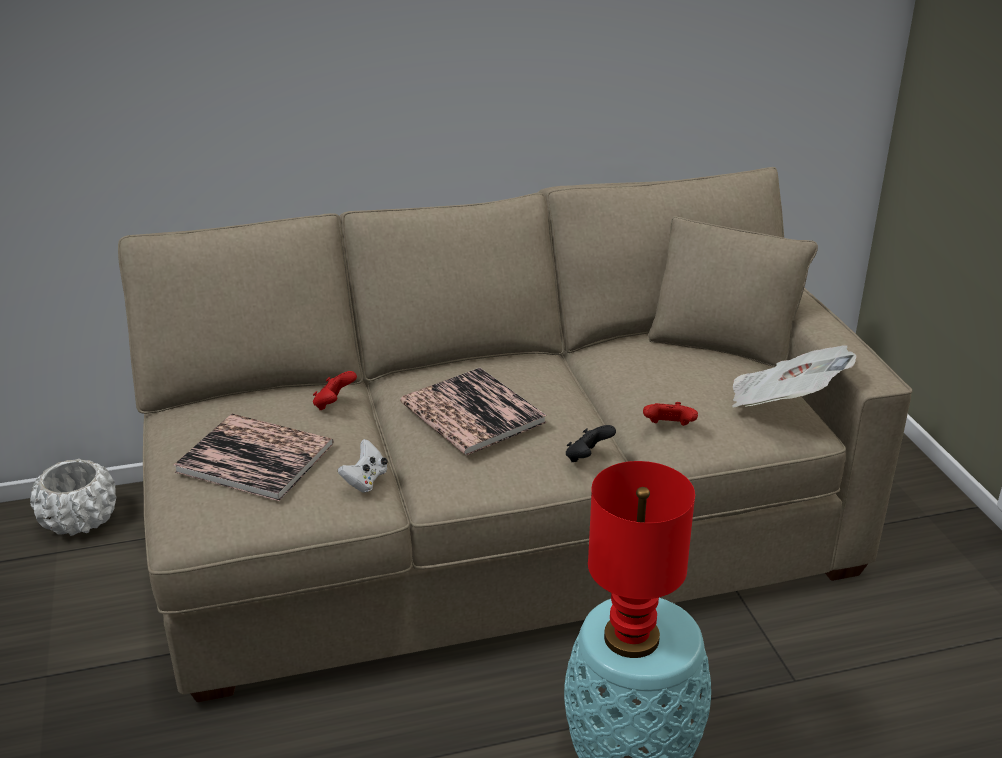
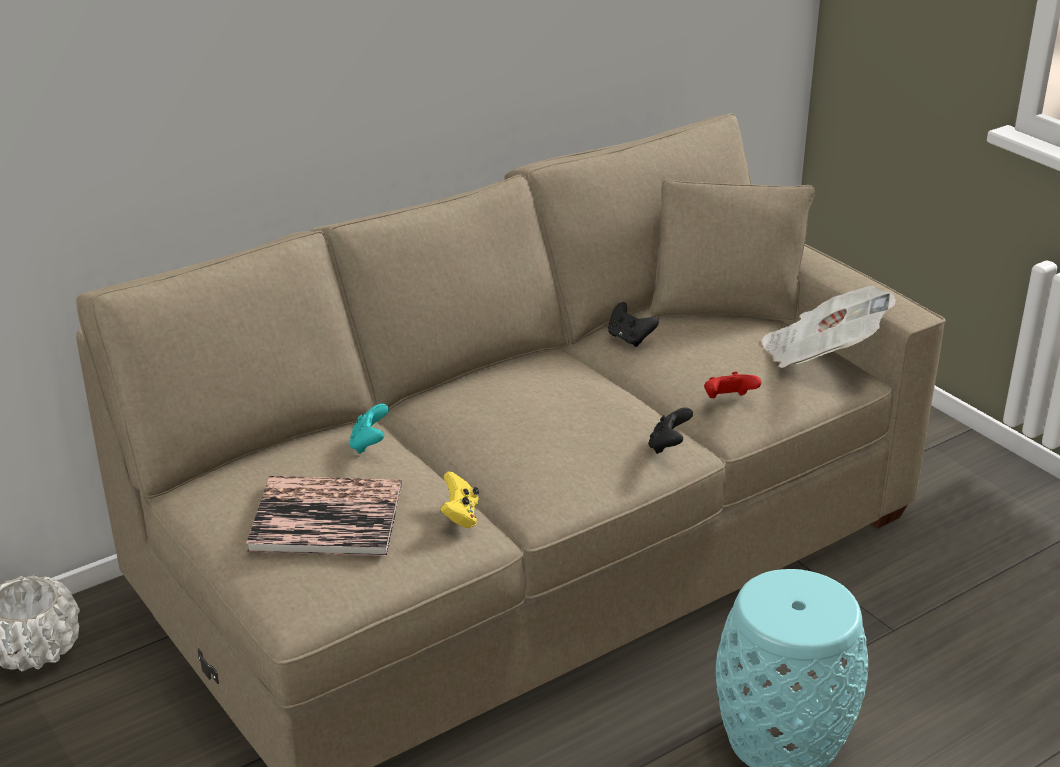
camera: 20 degrees left, 0 degrees up
(334, 404) = (369, 444): red game controller -> turquoise game controller
(365, 480) = (460, 516): white game controller -> yellow game controller
(472, 413) = (529, 424): book -> none
(615, 357) = (629, 339): none -> black game controller
(632, 639) = (793, 612): red table lamp -> none

